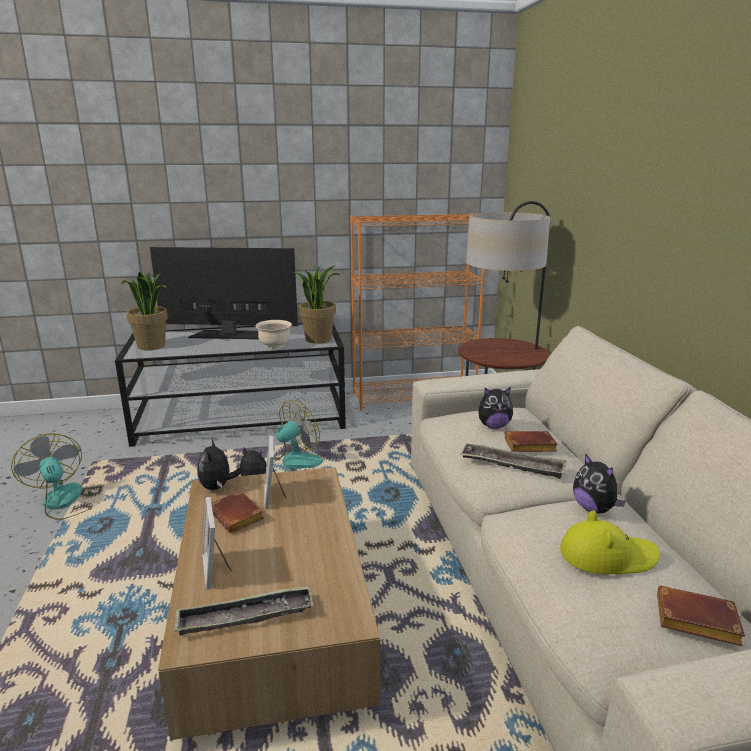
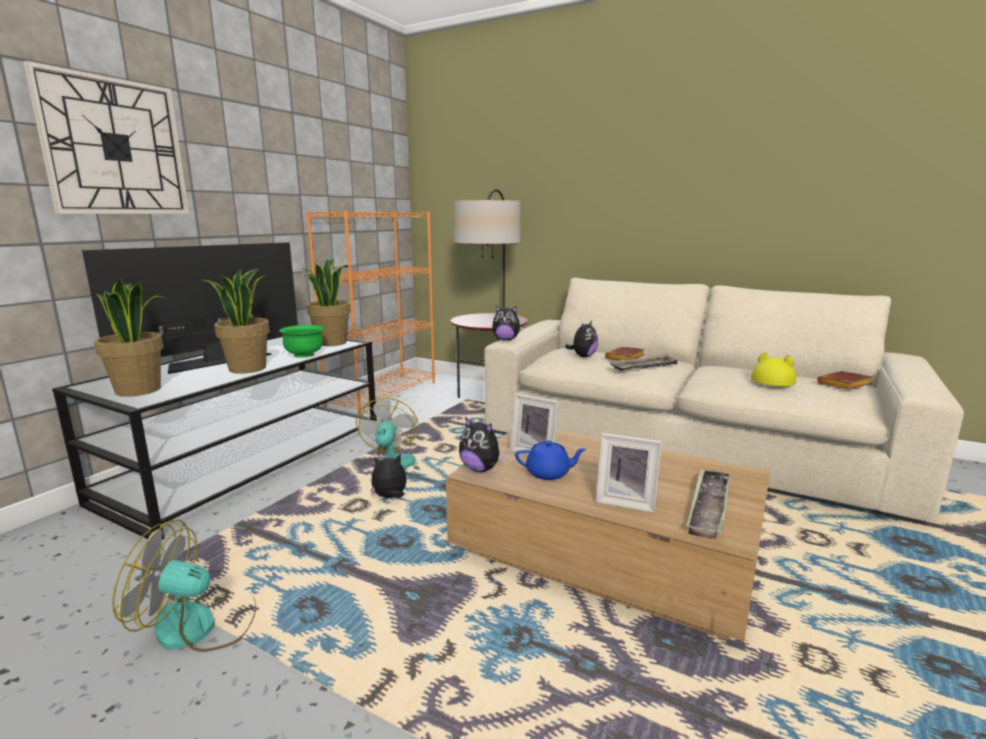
camera: 50 degrees left, 5 degrees down
(185, 174) = (115, 147): none -> wall clock
(224, 347) = (247, 368): none -> potted plant
(238, 516) = (549, 473): brown book -> blue teapot
(274, 346) = (304, 355): beige bowl -> green bowl
(594, 509) = (719, 369): plush toy -> plush toy (506, 339)

